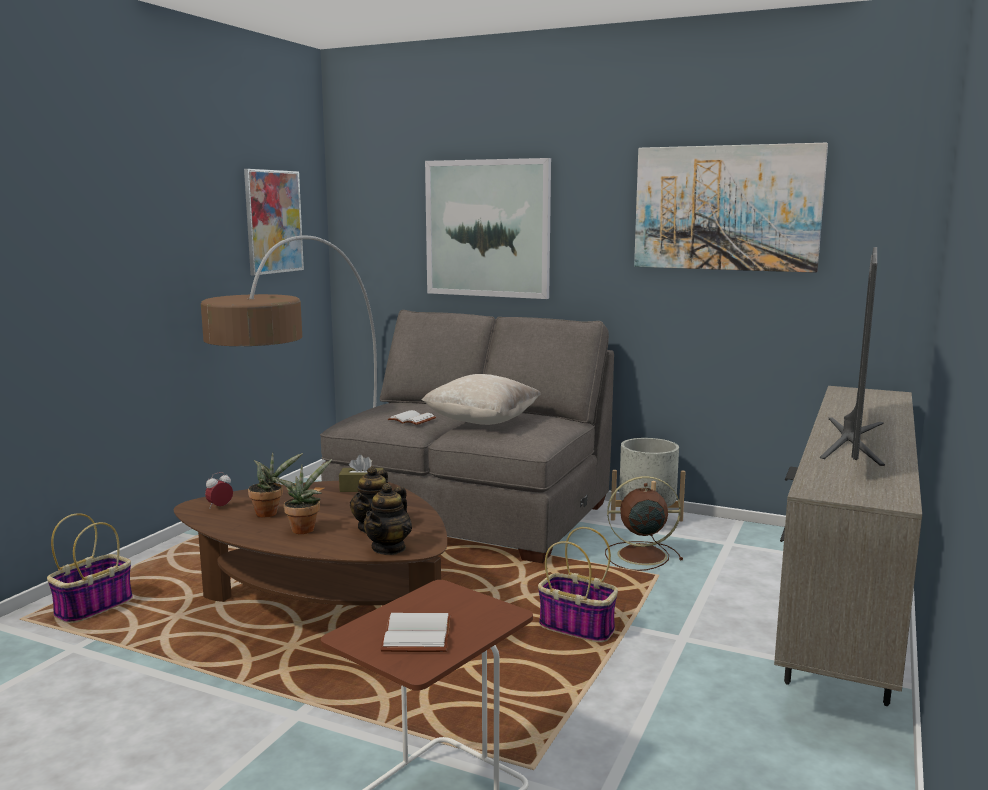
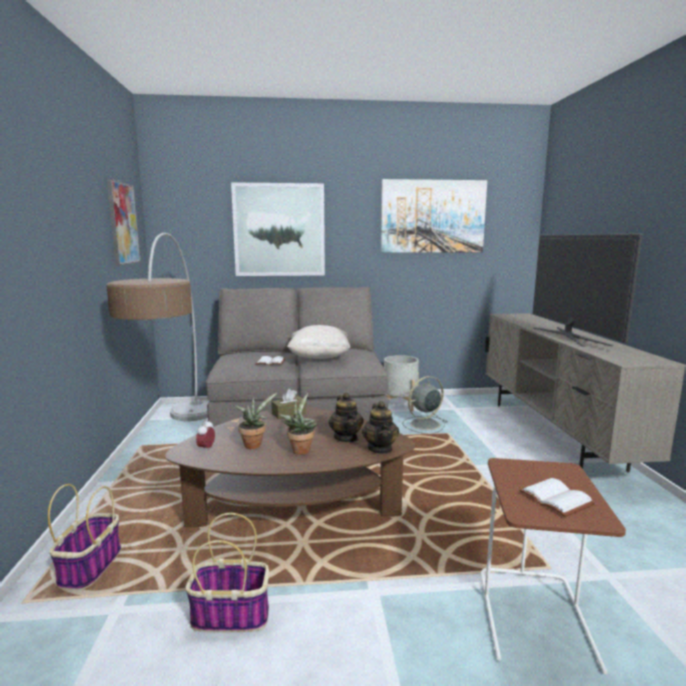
camera: 30 degrees left, 0 degrees up
(578, 628) = (452, 474): basket -> basket (232, 615)
(639, 555) = (424, 424): brown fan -> grey fan

